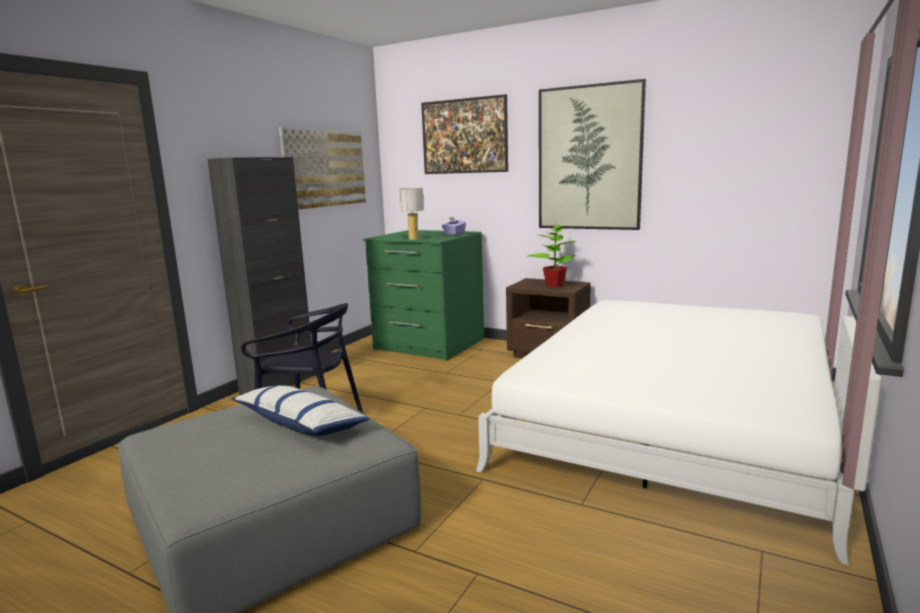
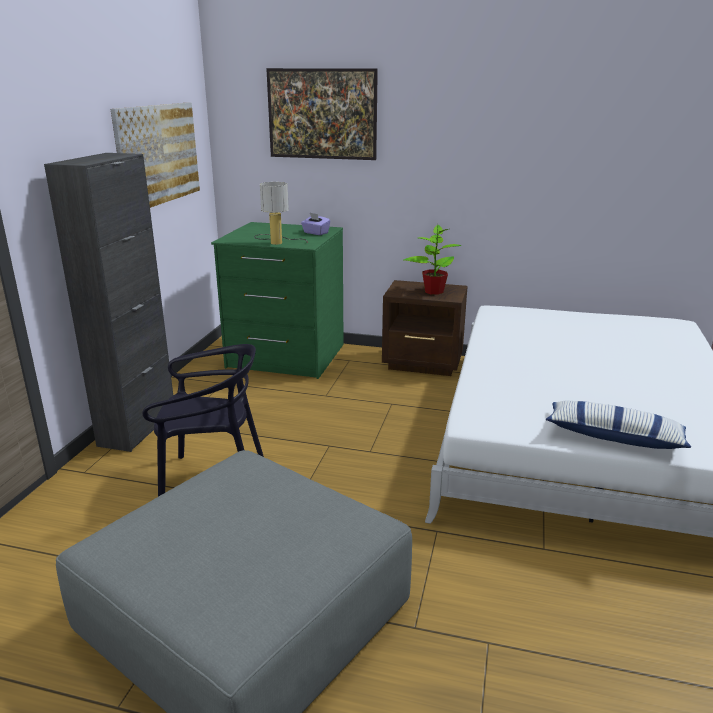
camera: 15 degrees left, 10 degrees up
(300, 424) = (273, 511): pillow -> pillow (613, 437)
(589, 158) = (472, 151): picture -> none

